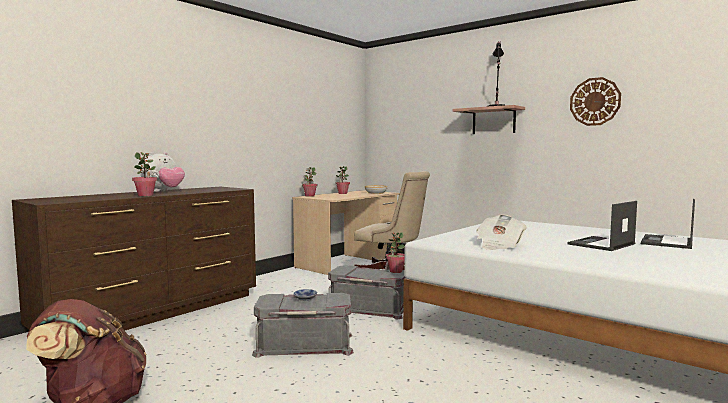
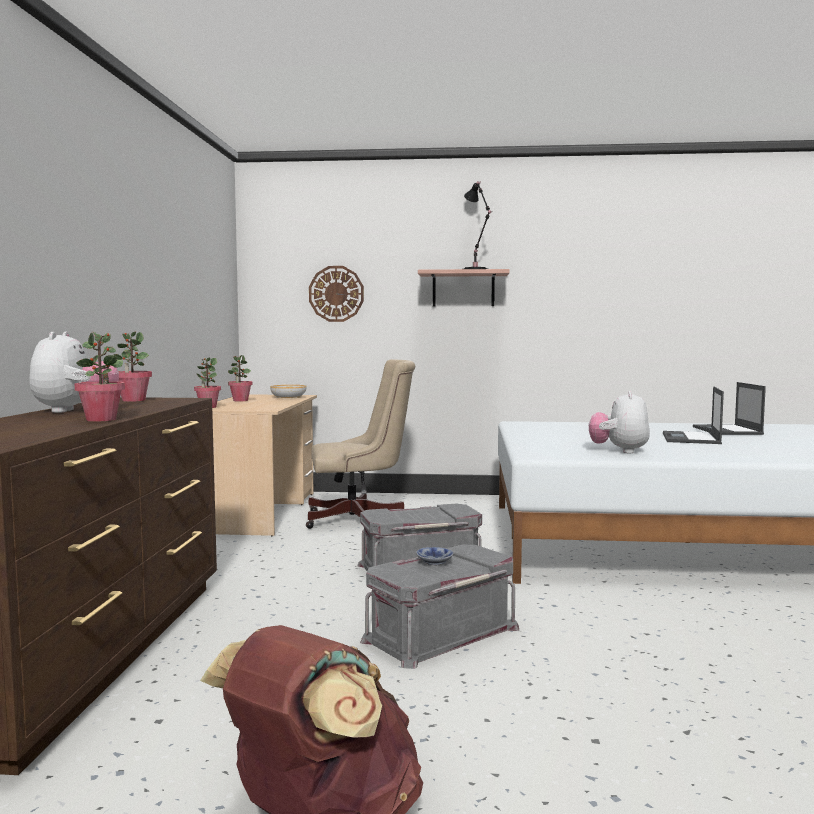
camera: 35 degrees left, 0 degrees up
(395, 271) = (452, 506): potted plant -> potted plant (133, 400)
(499, 245) = (619, 451): newspaper -> plush toy
(595, 101) = (594, 270): wall clock -> wall clock (336, 294)

